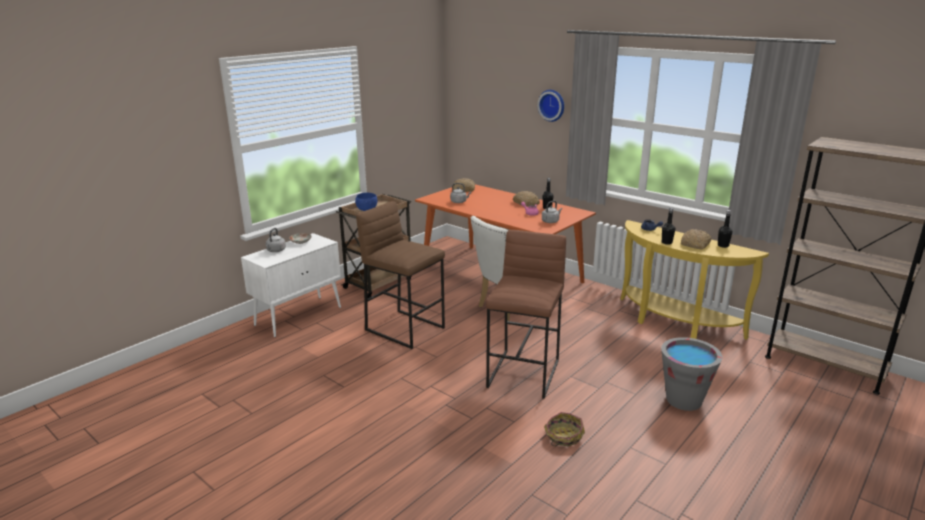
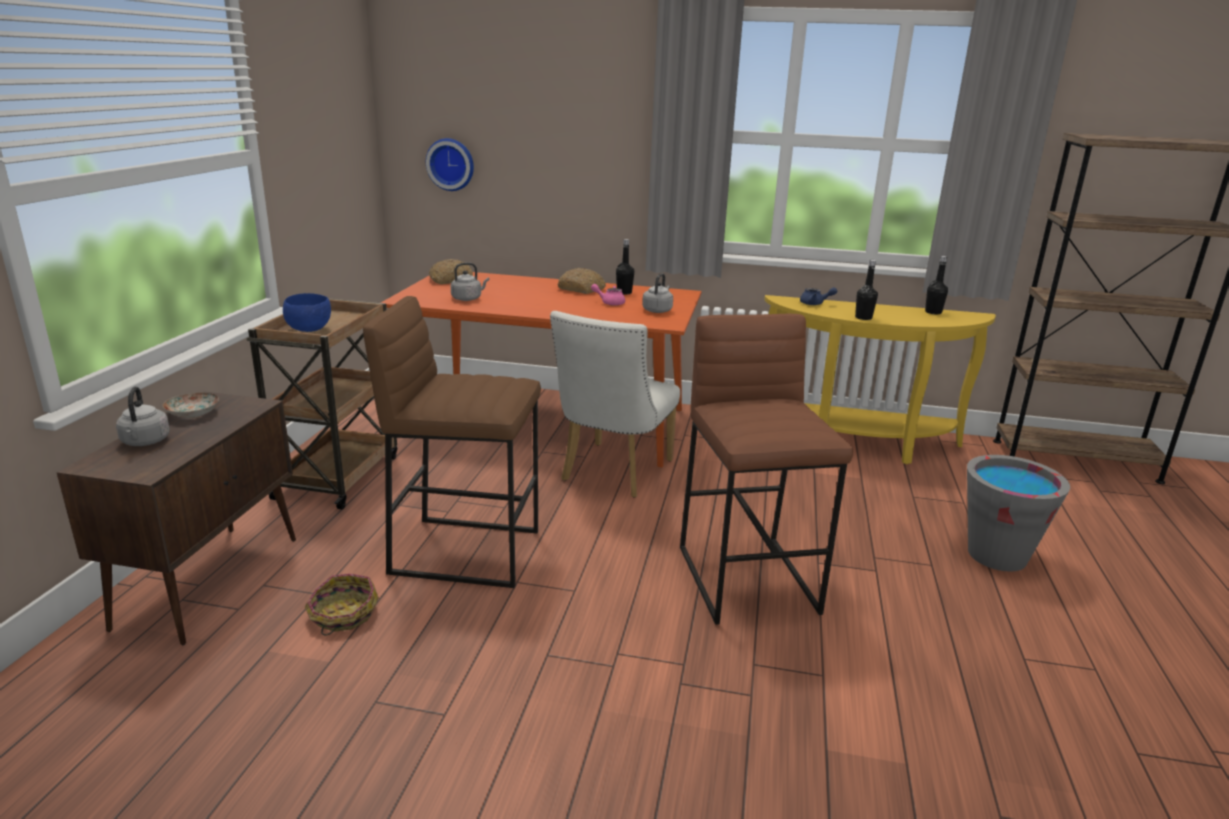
camera: 30 degrees left, 0 degrees up
(299, 316) = (211, 580): white cabinet -> brown cabinet
(552, 105) = (607, 115): wall clock -> wall clock (451, 164)
(563, 436) = (921, 675): basket -> basket (343, 615)
(695, 244) = (900, 315): bread -> none

